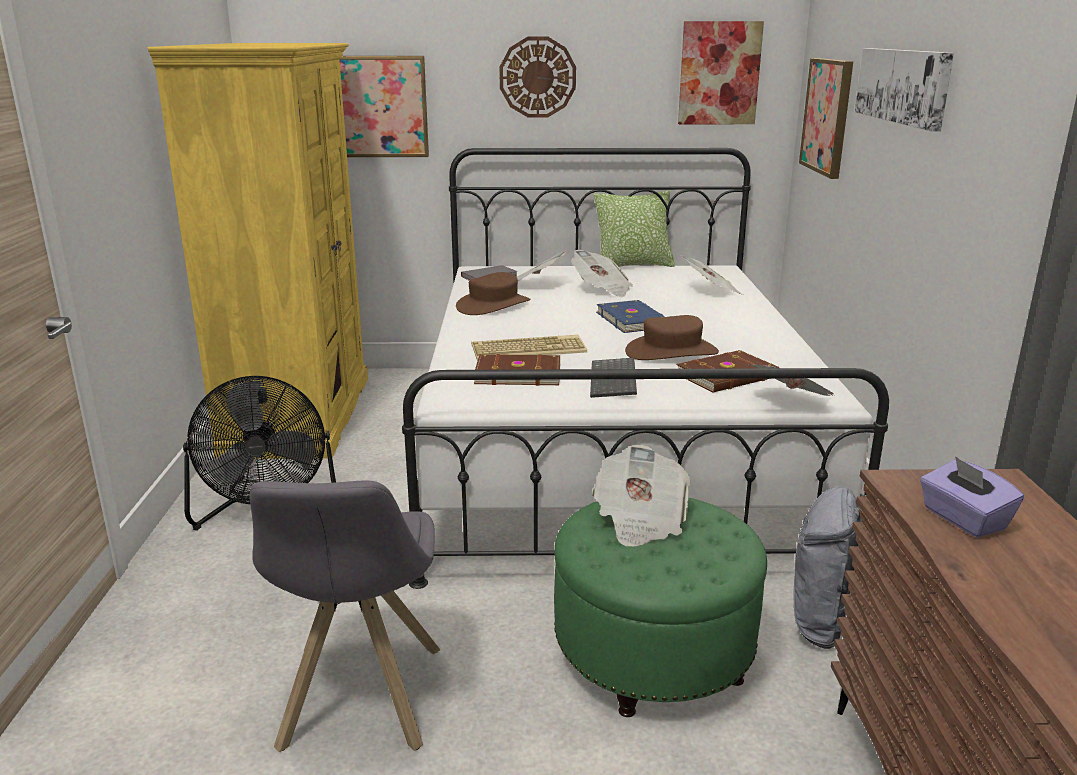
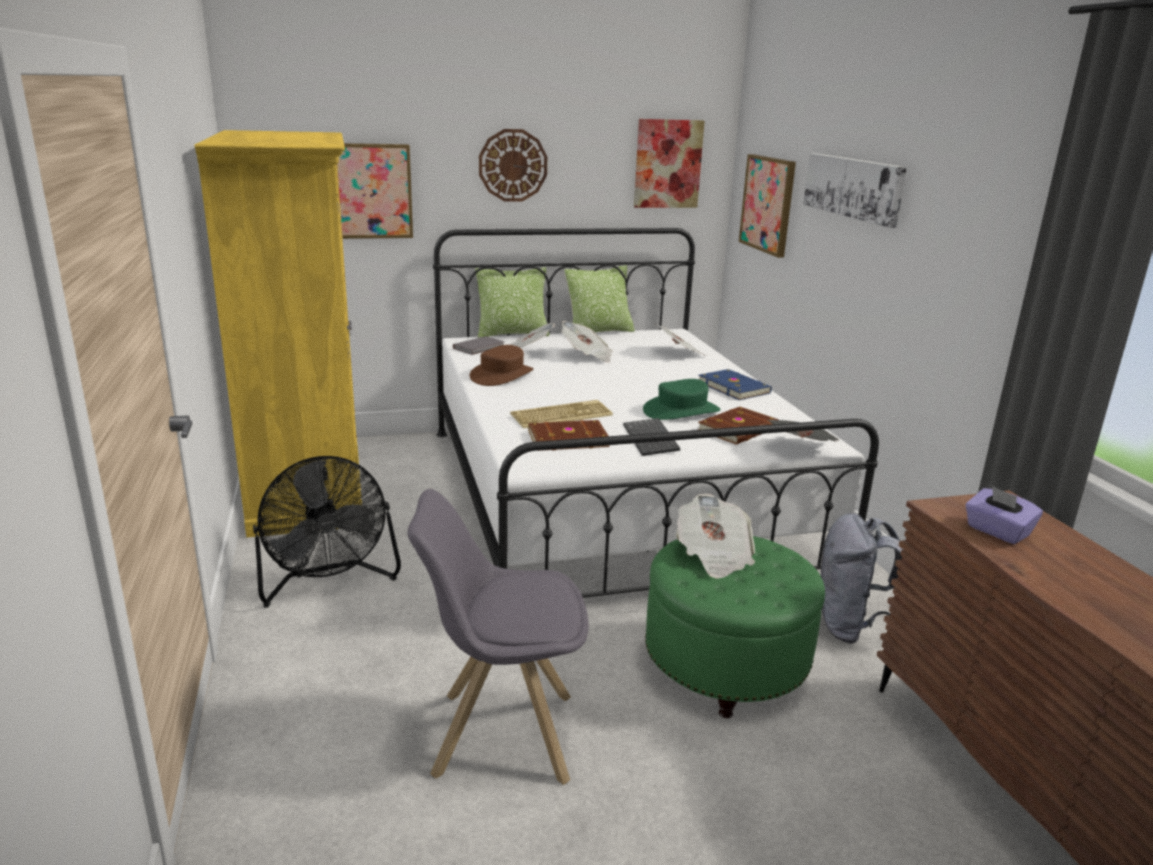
camera: 15 degrees left, 0 degrees up
(360, 697) = (503, 735): grey chair -> grey chair turned 105 degrees clockwise
(535, 265) = (512, 334): none -> pillow
(633, 320) = (631, 383): blue book -> blue book (734, 387)
(671, 352) = (681, 411): brown hat -> green hat

